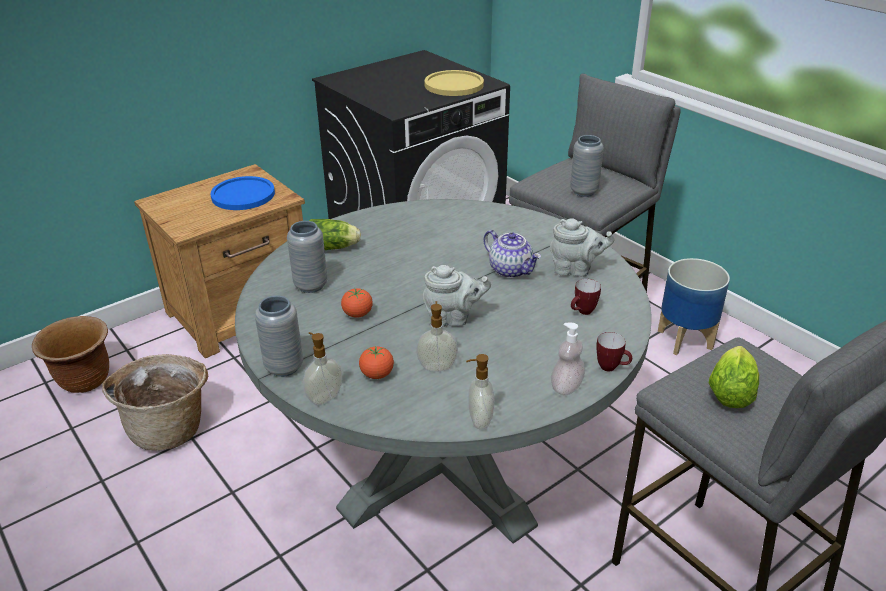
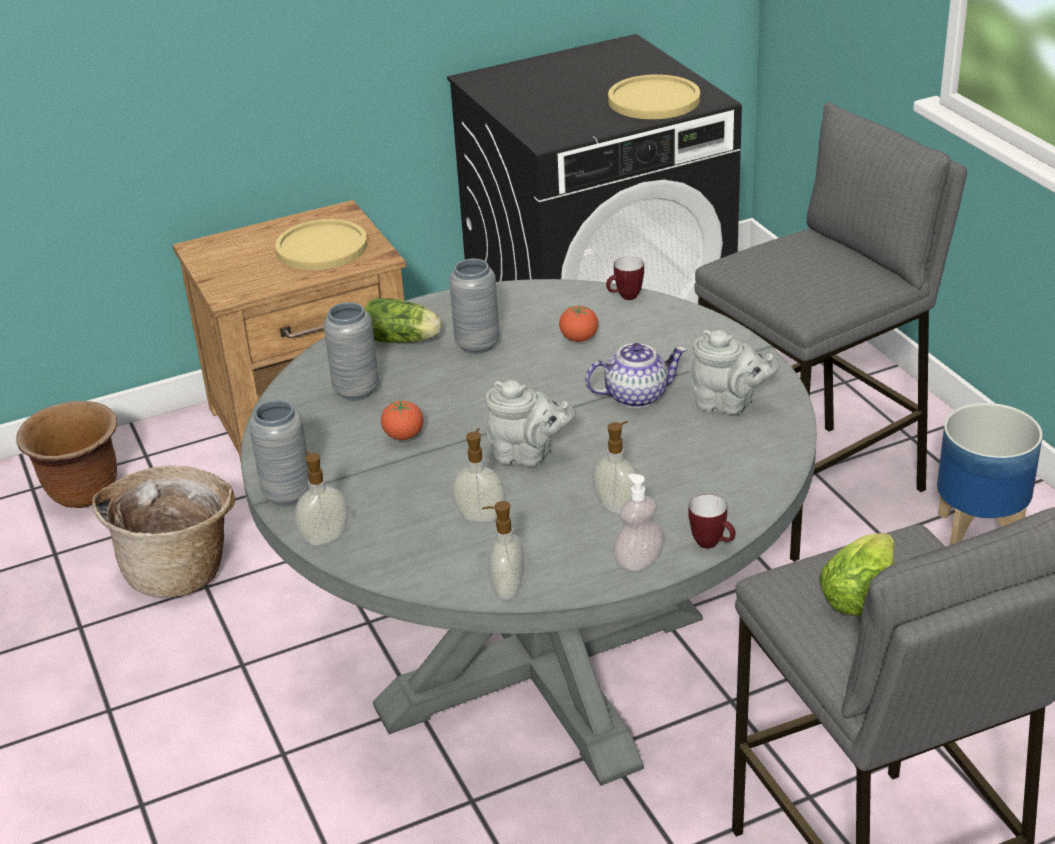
camera: 15 degrees right, 0 degrees up
(243, 195) = (321, 247): blue plate -> yellow plate
(377, 374) = (400, 517): tomato -> tomato (579, 339)
(511, 270) = (636, 395): teapot -> teapot turned 75 degrees counterclockwise
(533, 348) = (617, 507): none -> soap dispenser
(582, 312) = (709, 466): mug -> mug (625, 297)
(584, 191) = (799, 286): grey vase -> grey vase (477, 345)

